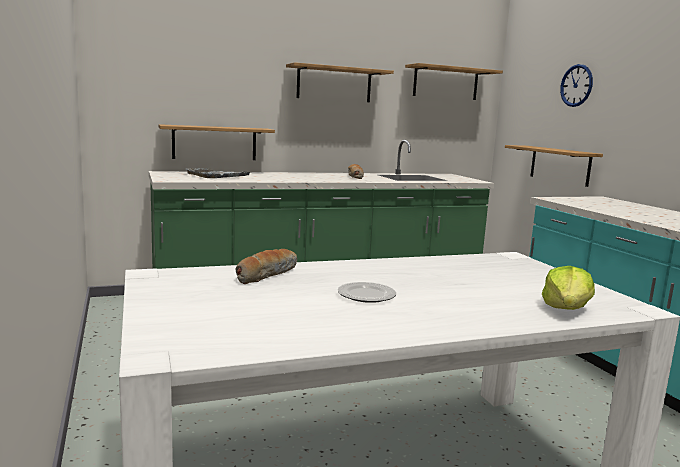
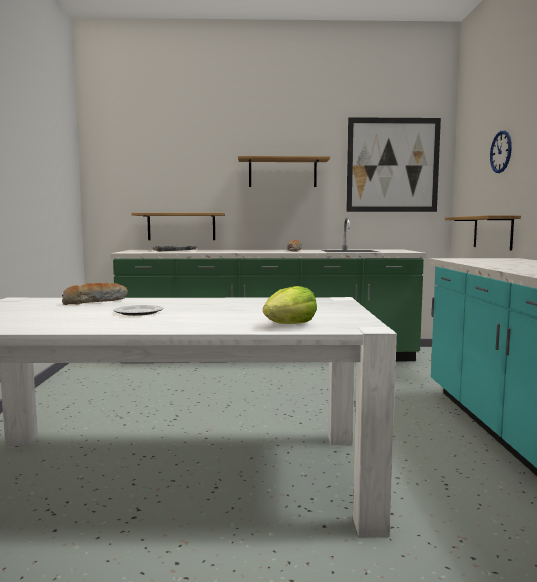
camera: 20 degrees right, 5 degrees down
(445, 83) = (392, 165): shelf -> picture

